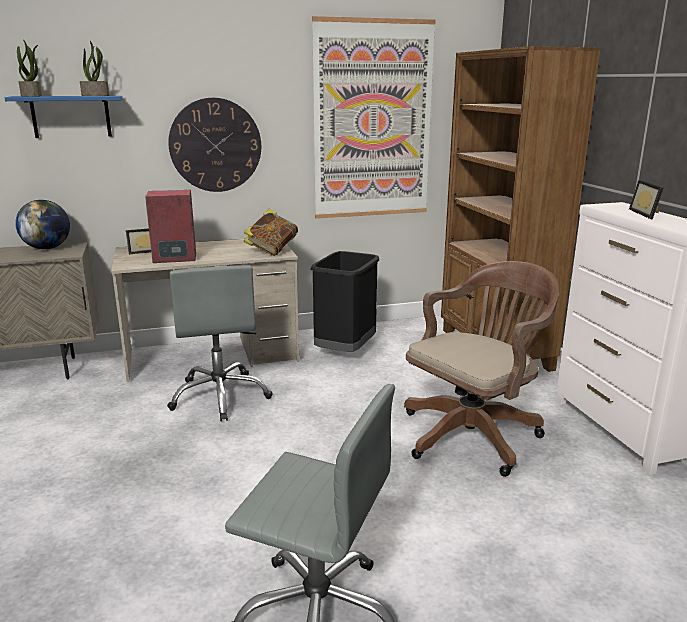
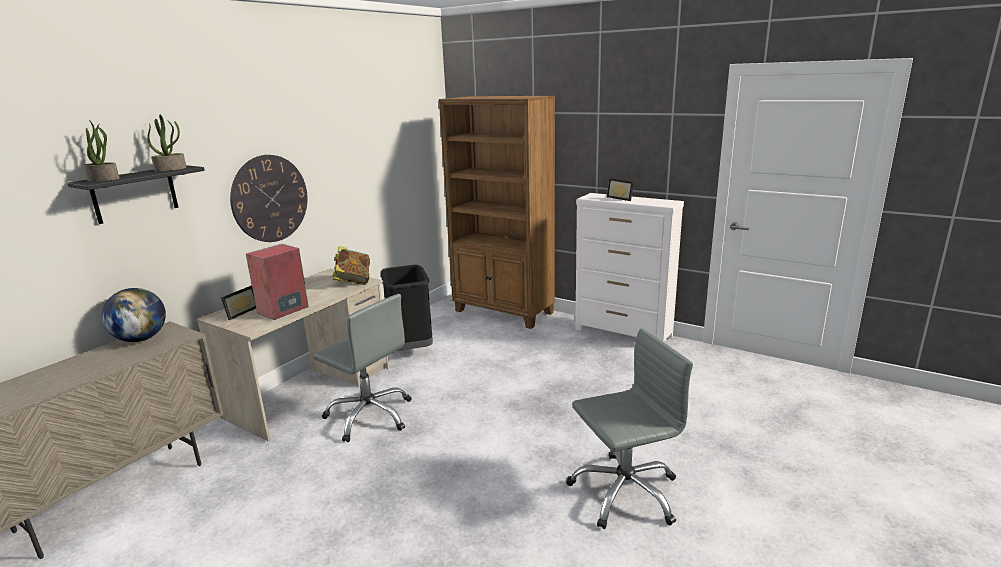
camera: 40 degrees left, 0 degrees up
(71, 116) = (135, 194): blue shelf -> black shelf
(373, 121) = (379, 157): picture -> none
(474, 433) = (562, 365): brown office chair -> none

